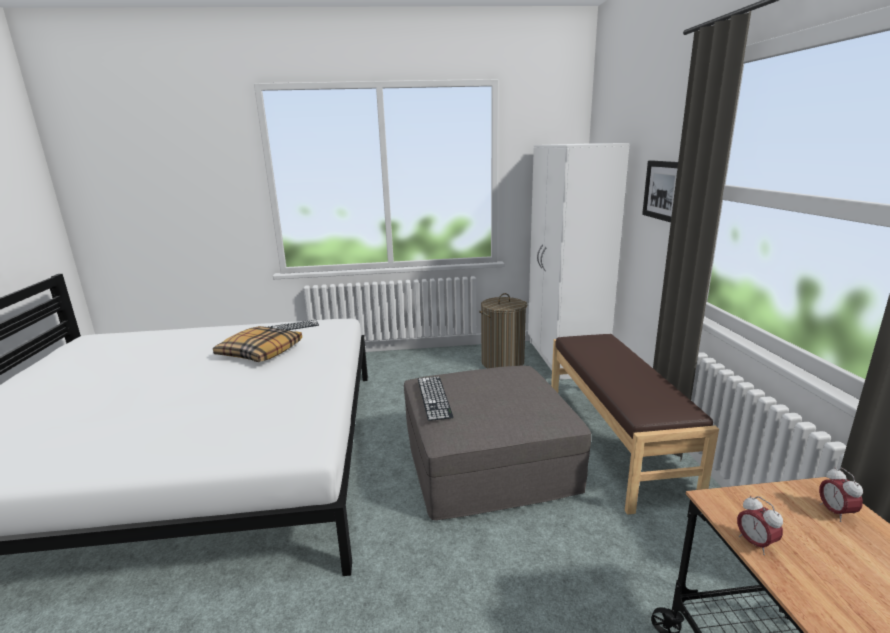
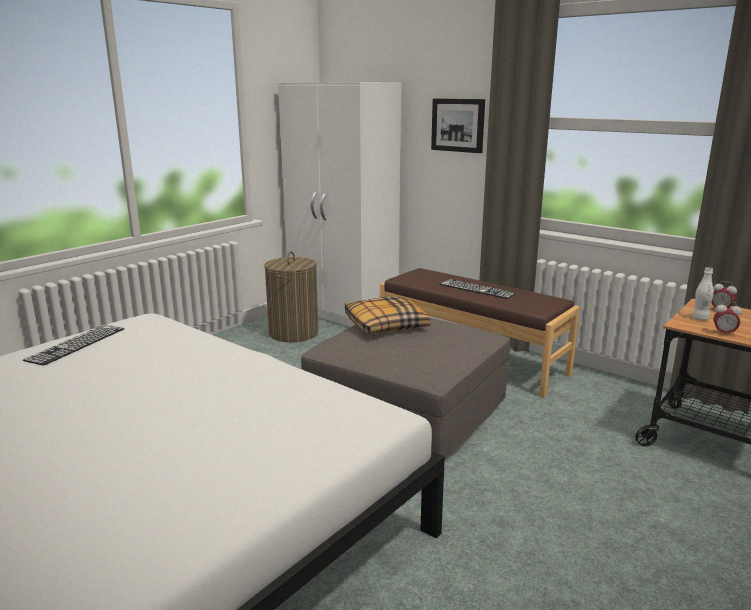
camera: 45 degrees left, 0 degrees up
(260, 352) = (109, 374): pillow -> pillow (385, 325)
(434, 397) = (371, 353): keyboard -> keyboard (477, 289)
(766, 507) = (700, 318): none -> white bottle

